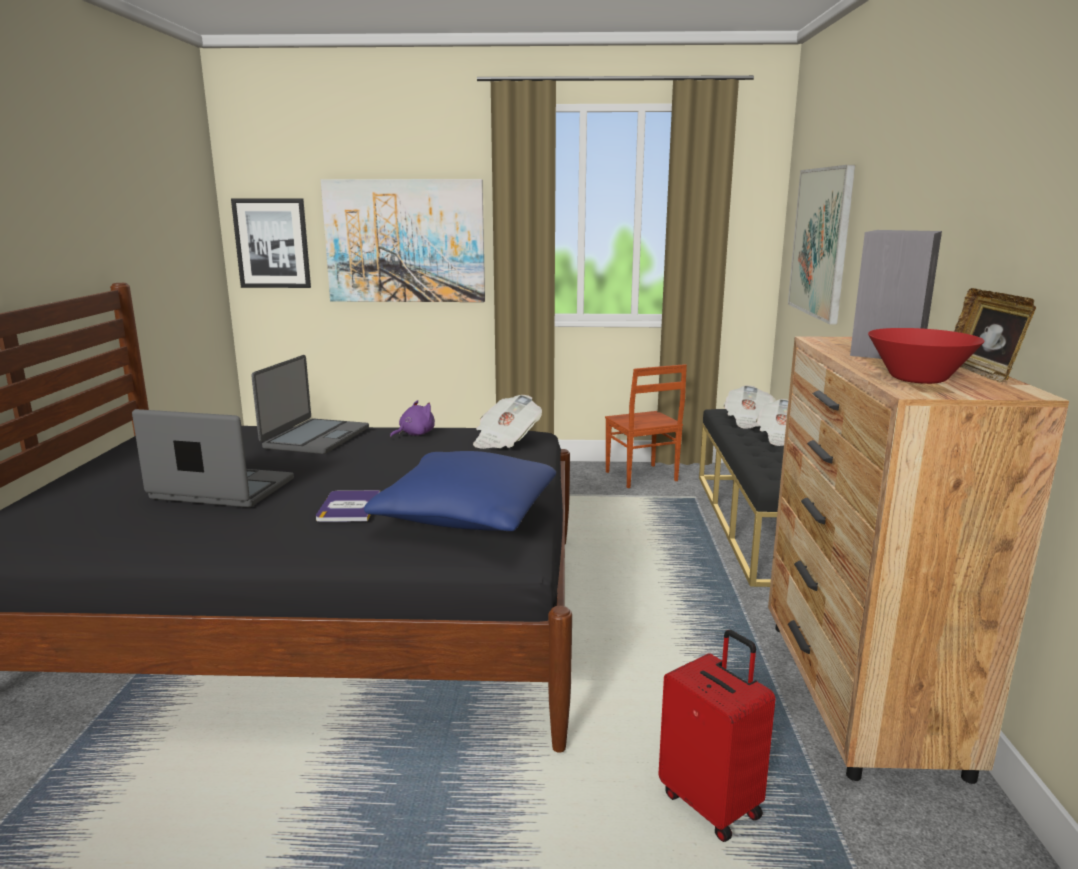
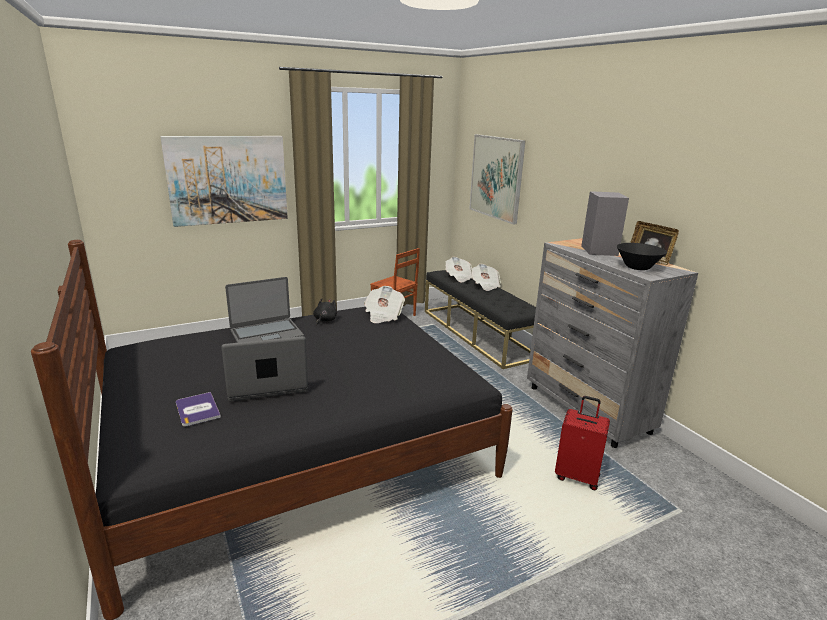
camera: 30 degrees left, 5 degrees up
(272, 243) = (120, 186): picture -> none
(315, 438) = (266, 334): laptop -> laptop turned 75 degrees clockwise
(349, 507) = (364, 377): book -> book (197, 410)
(414, 434) = (324, 320): purple plush toy -> black plush toy
(467, 516) = (431, 367): blue pillow -> none
(859, 694) = (587, 410): brown dresser -> grey dresser
(918, 379) = (637, 267): red bowl -> black bowl

